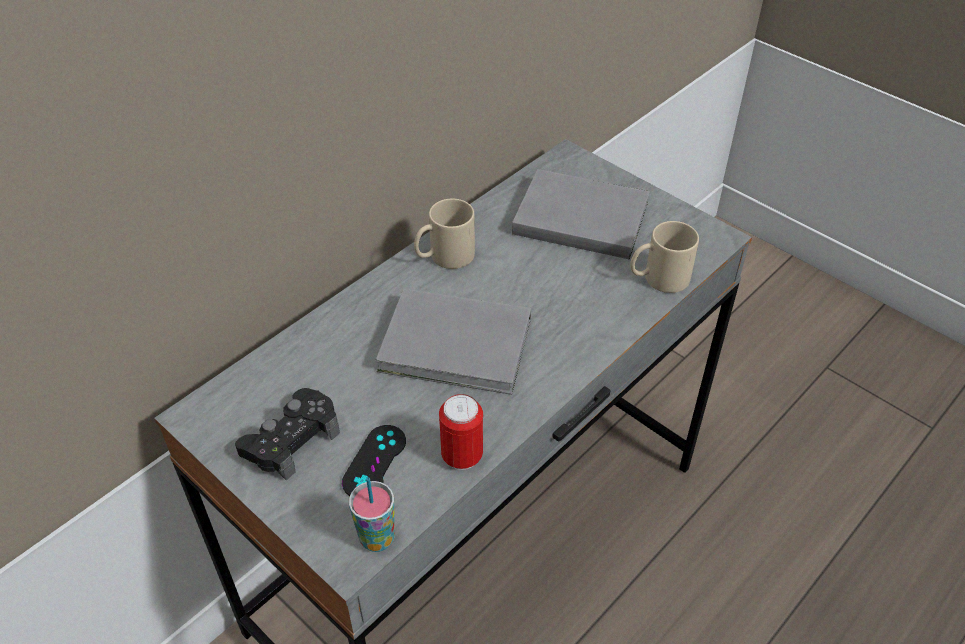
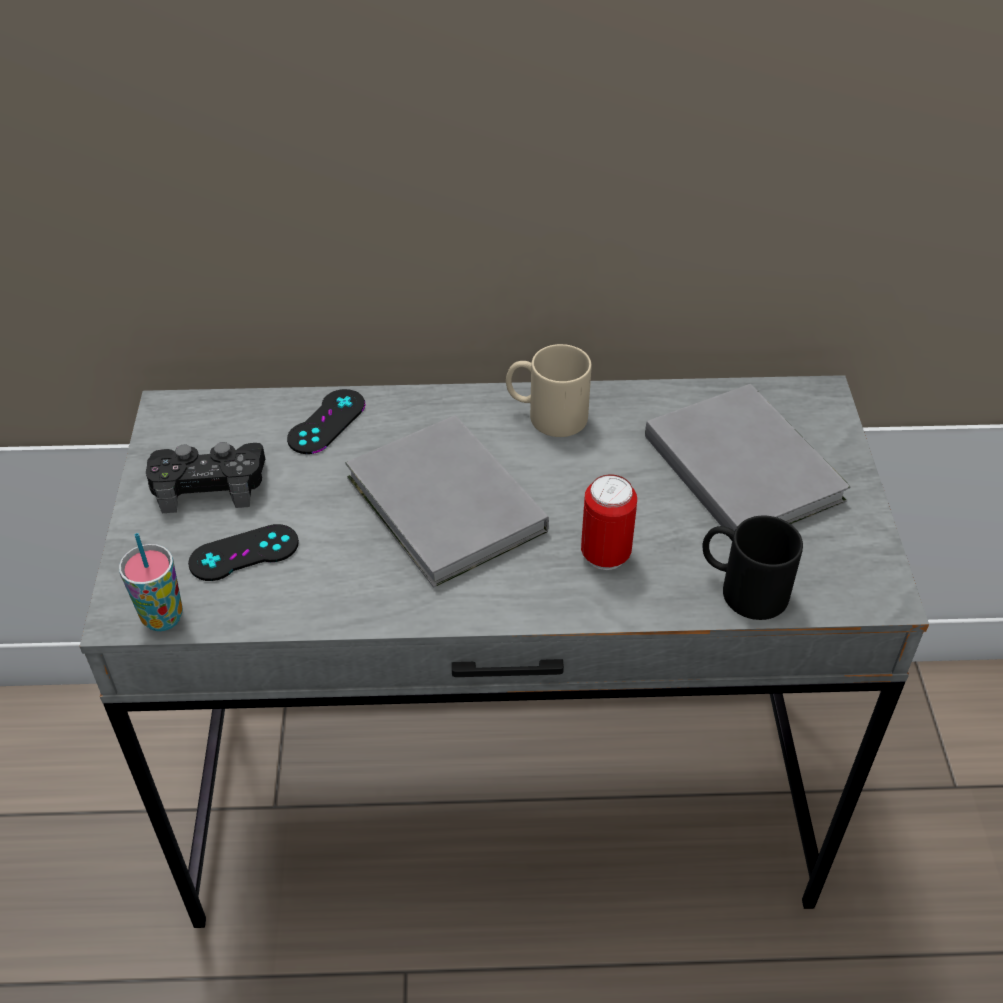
camera: 45 degrees right, 0 degrees up
(317, 349) = (326, 422): none -> black game controller
(462, 456) = (316, 607): can -> can (605, 555)
(658, 279) = (741, 589): beige mug -> black mug

